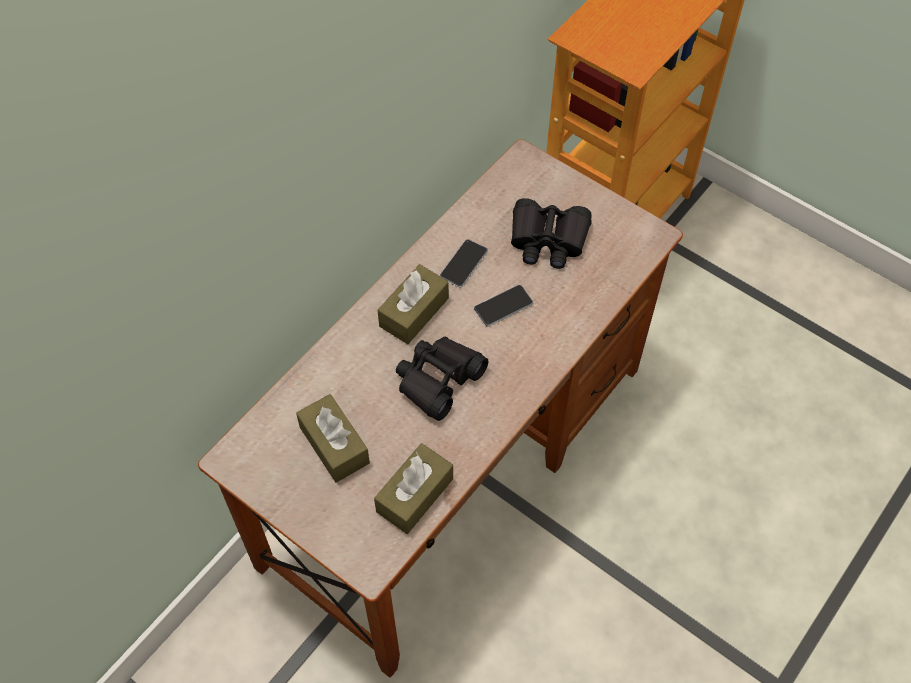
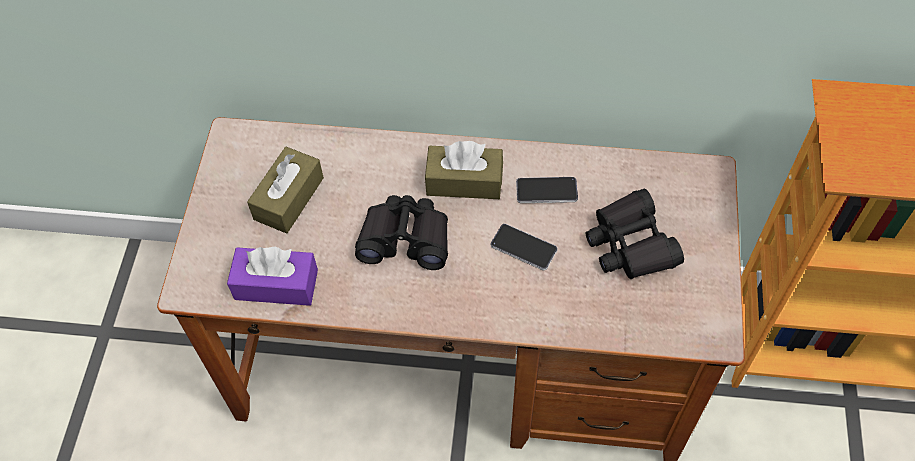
camera: 60 degrees right, 0 degrees up
(414, 495) = (276, 284): brown tissue box -> purple tissue box

